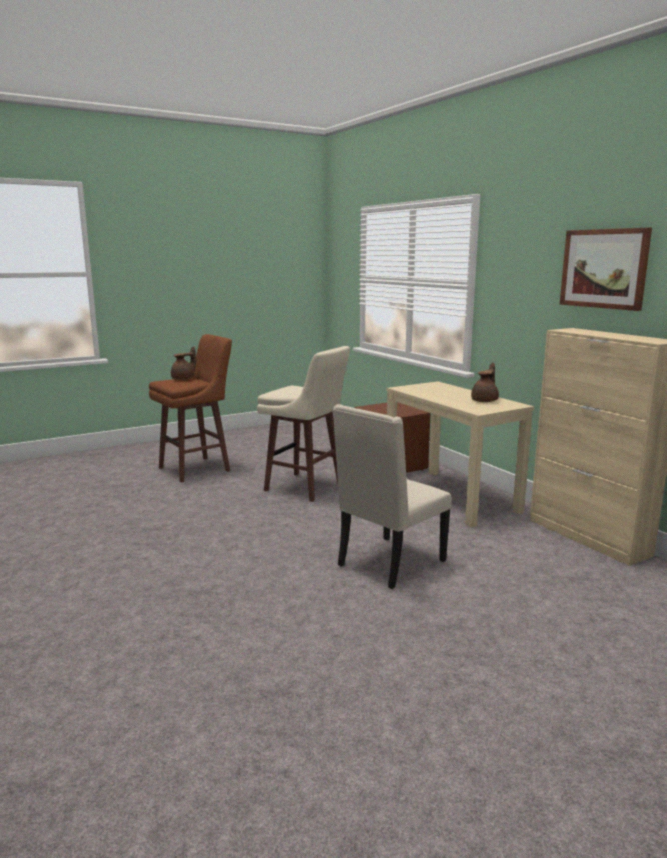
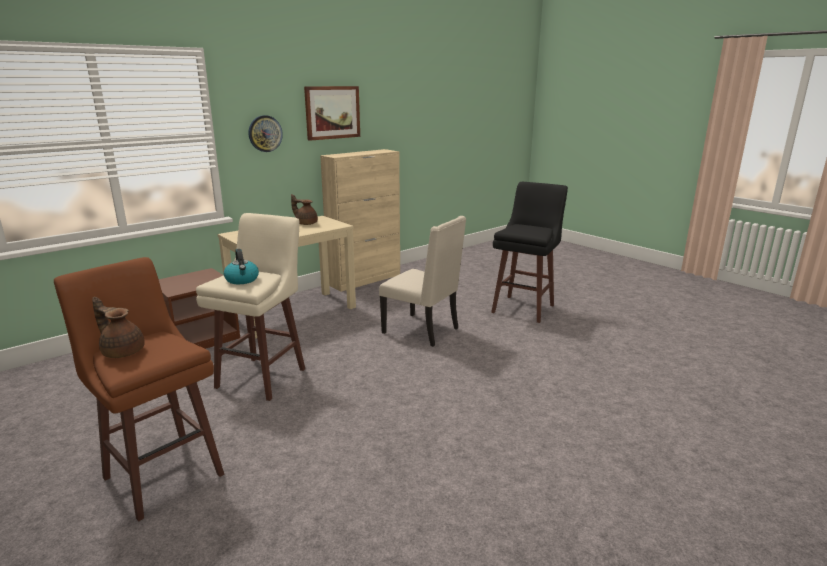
camera: 100 degrees left, 5 degrees up
(290, 390) = (242, 280): none -> kettle
(479, 673) = (524, 308): none -> black stool
(517, 288) = (265, 133): none -> wall clock

